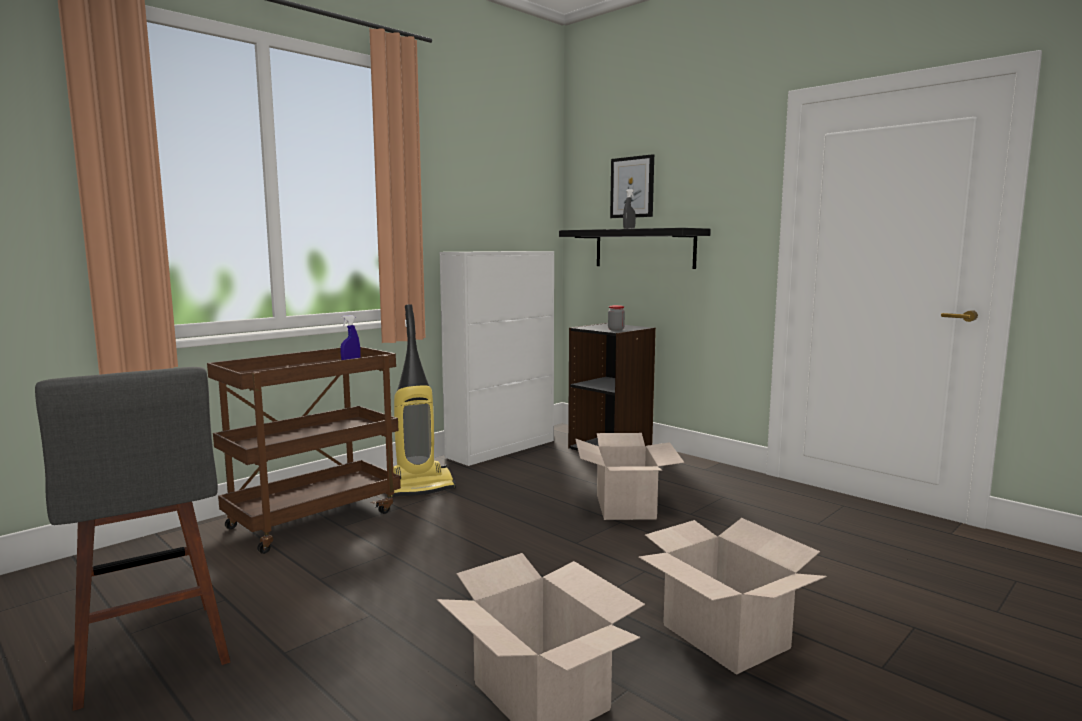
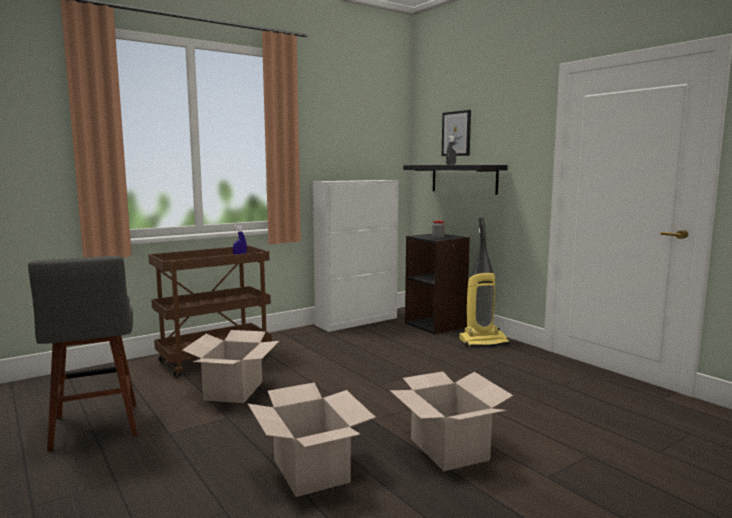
camera: 10 degrees right, 0 degrees up
(419, 487) = (290, 343): vacuum cleaner -> vacuum cleaner (483, 342)
(624, 506) = (424, 364): cardboard box -> cardboard box (233, 390)

